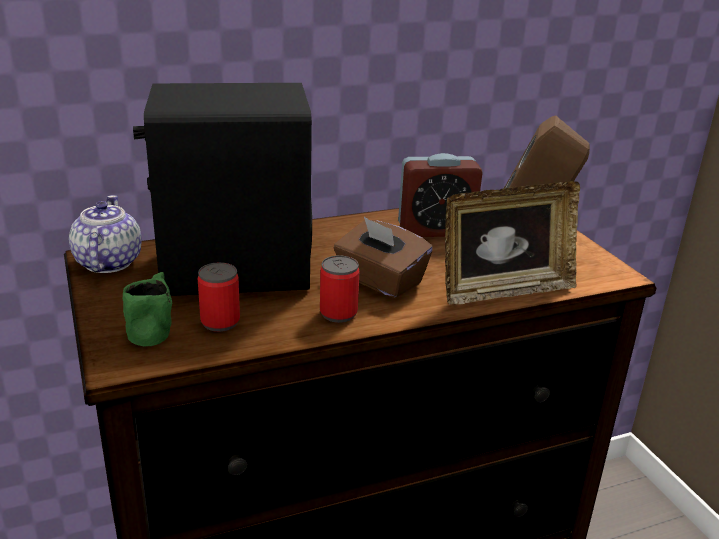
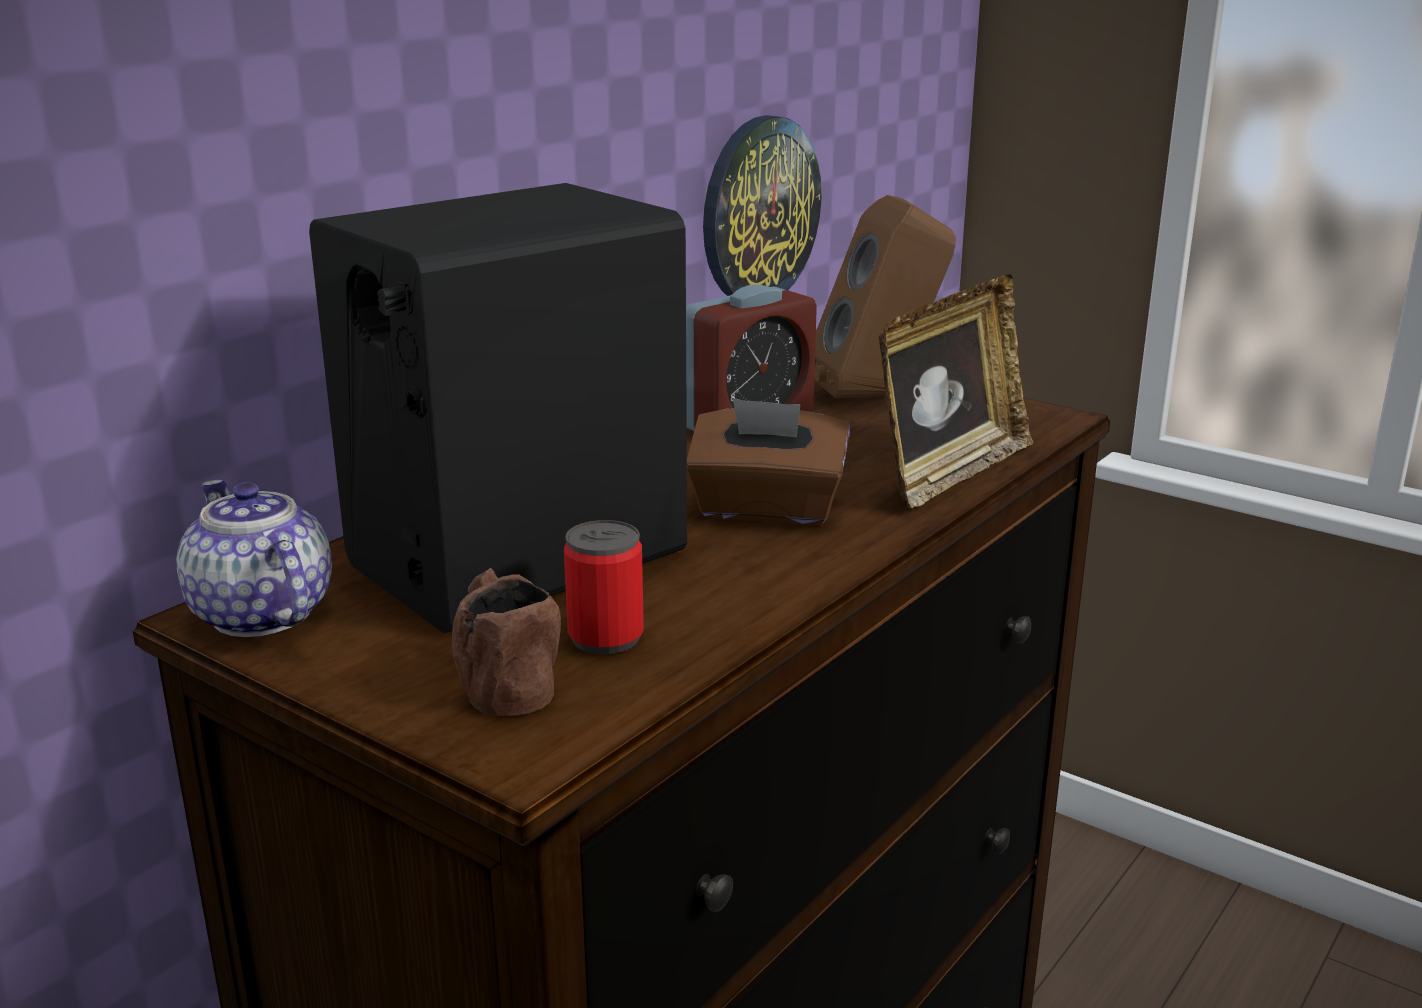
camera: 30 degrees left, 5 degrees down
(153, 327) = (501, 682): green mug -> brown mug
(338, 313) = (771, 568): can -> none
(509, 108) = (759, 211): none -> wall clock

